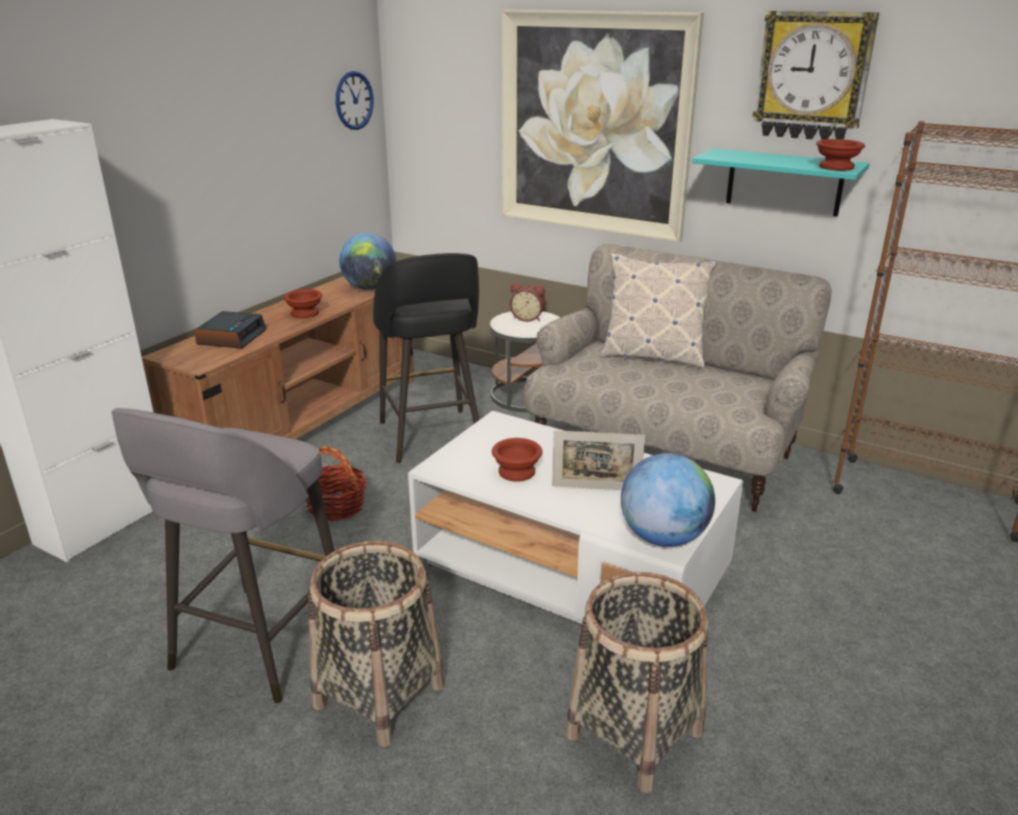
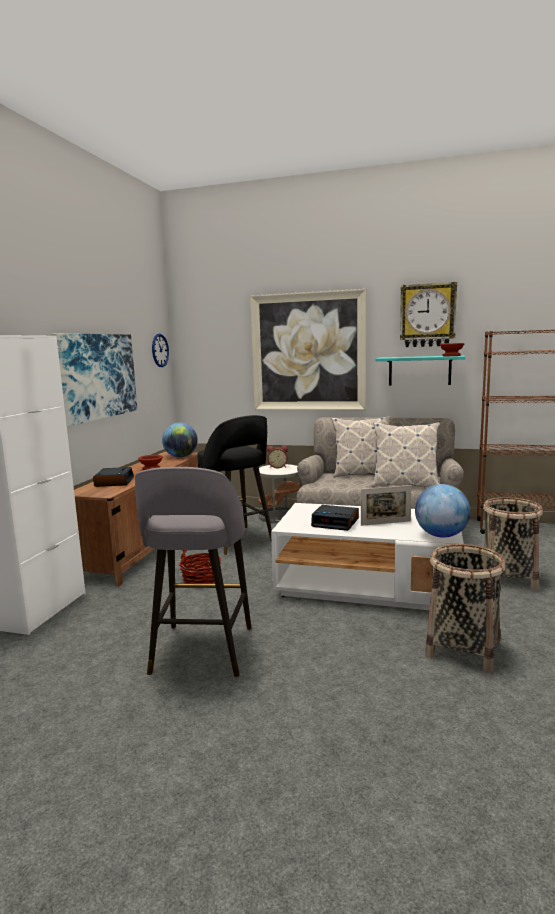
camera: 15 degrees left, 15 degrees down
(213, 163) = (97, 376): none -> picture
(380, 695) = (300, 660): basket -> basket (508, 577)
(518, 472) = (336, 523): brown bowl -> alarm clock
(703, 396) = (405, 485): none -> pillow

